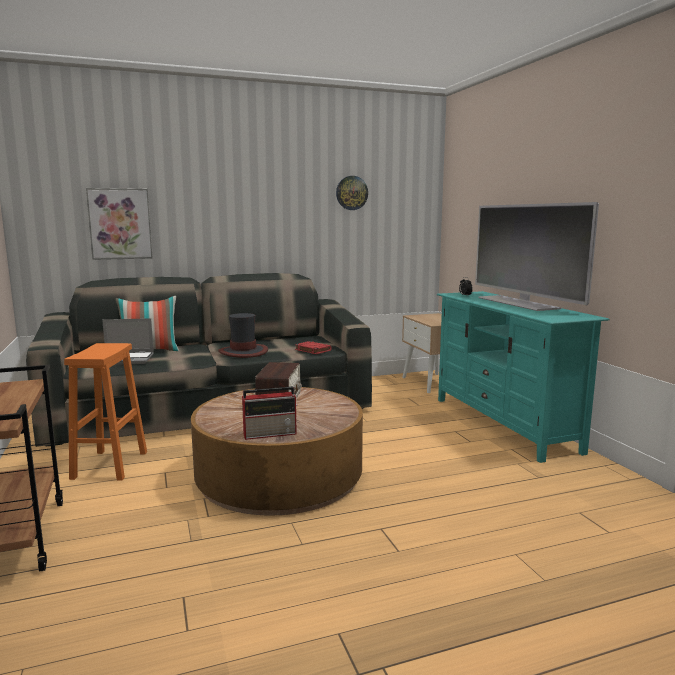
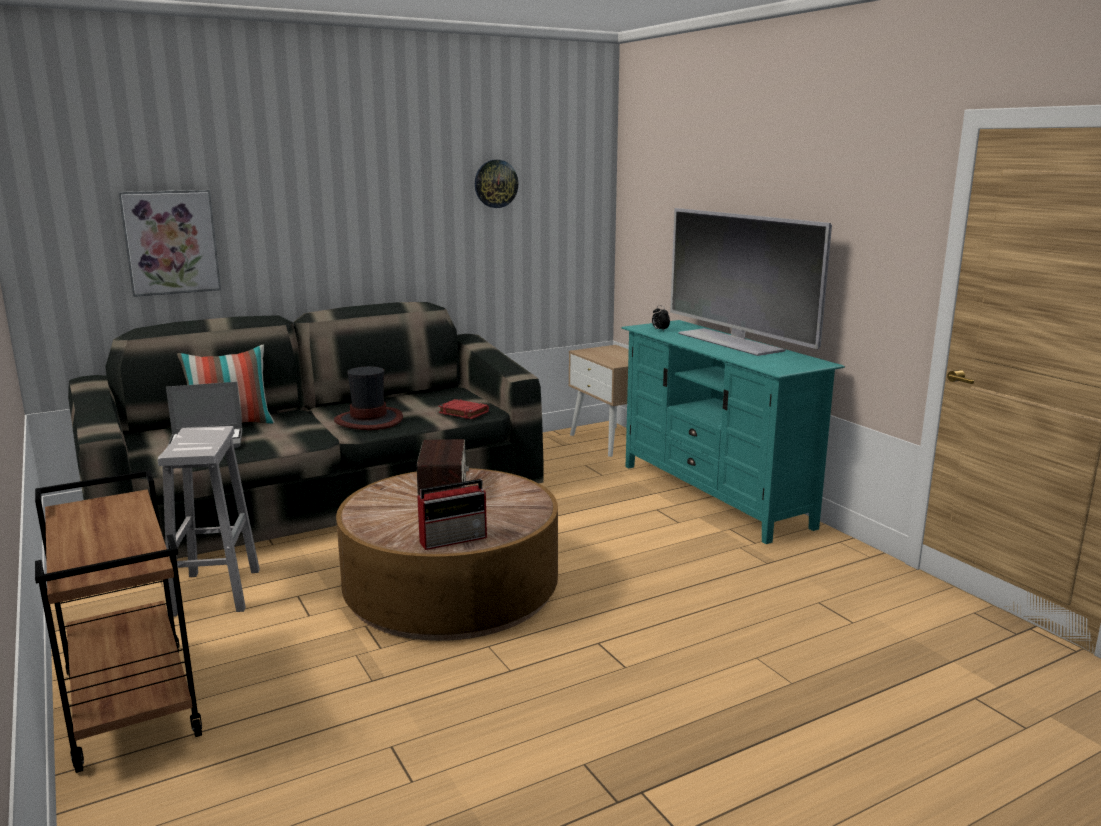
camera: 10 degrees left, 5 degrees up
(110, 464) = (216, 591): orange stool -> white stool

